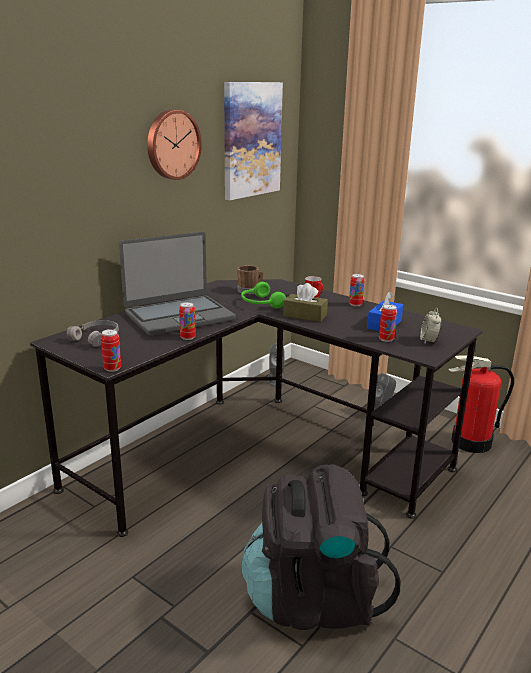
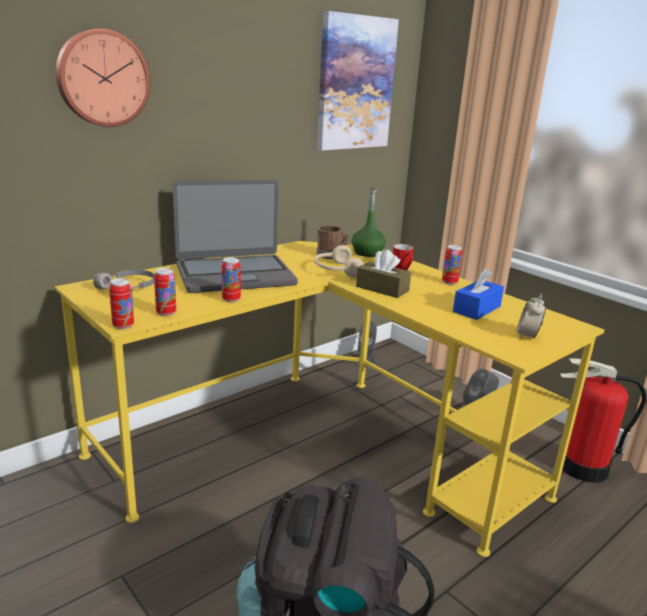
camera: 10 degrees right, 0 degrees up
(172, 144) = (251, 77): wall clock -> wall clock (102, 78)
(257, 454) = (318, 445): black desk -> yellow desk
(260, 304) = (335, 270): green headphones -> beige headphones
(279, 285) = (367, 253): none -> green bottle
(386, 339) = (472, 327): can -> can (166, 313)

